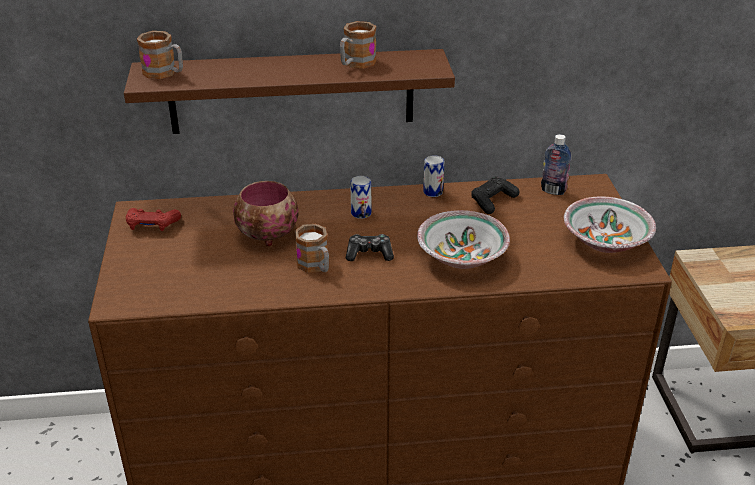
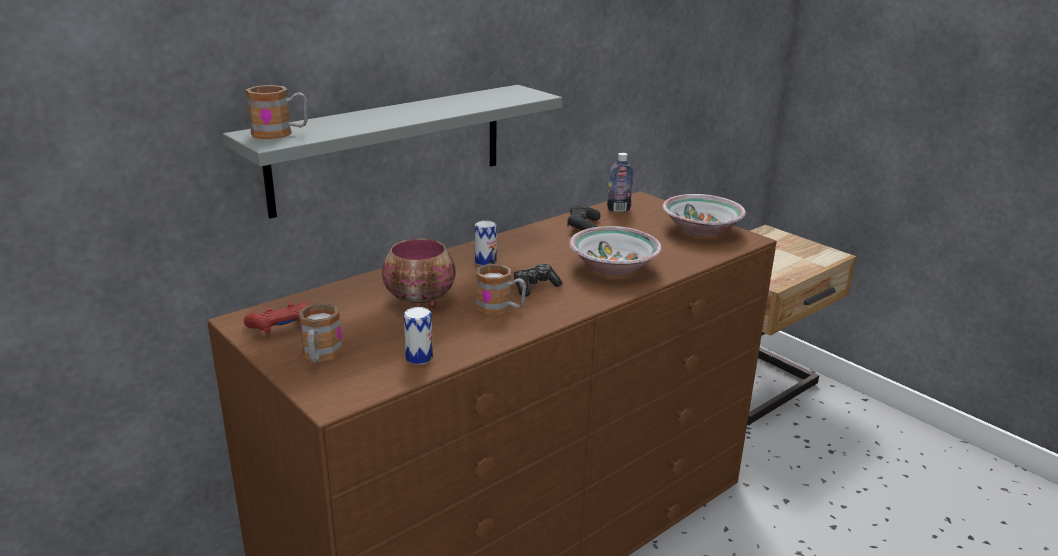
camera: 35 degrees left, 10 degrees down
(291, 91) = (390, 148): brown shelf -> grey shelf
(356, 64) = (463, 101): mug -> mug (320, 356)
(433, 192) = (526, 232): can -> can (419, 357)

